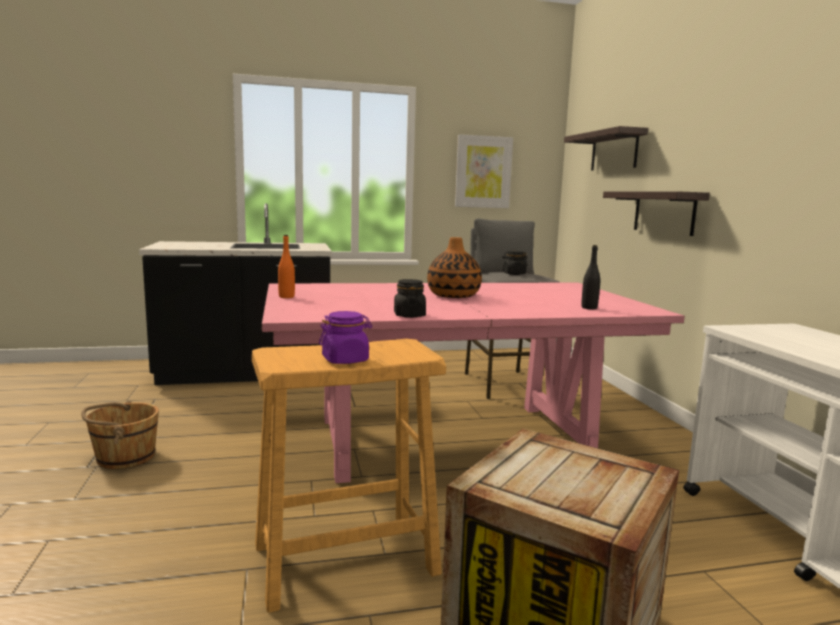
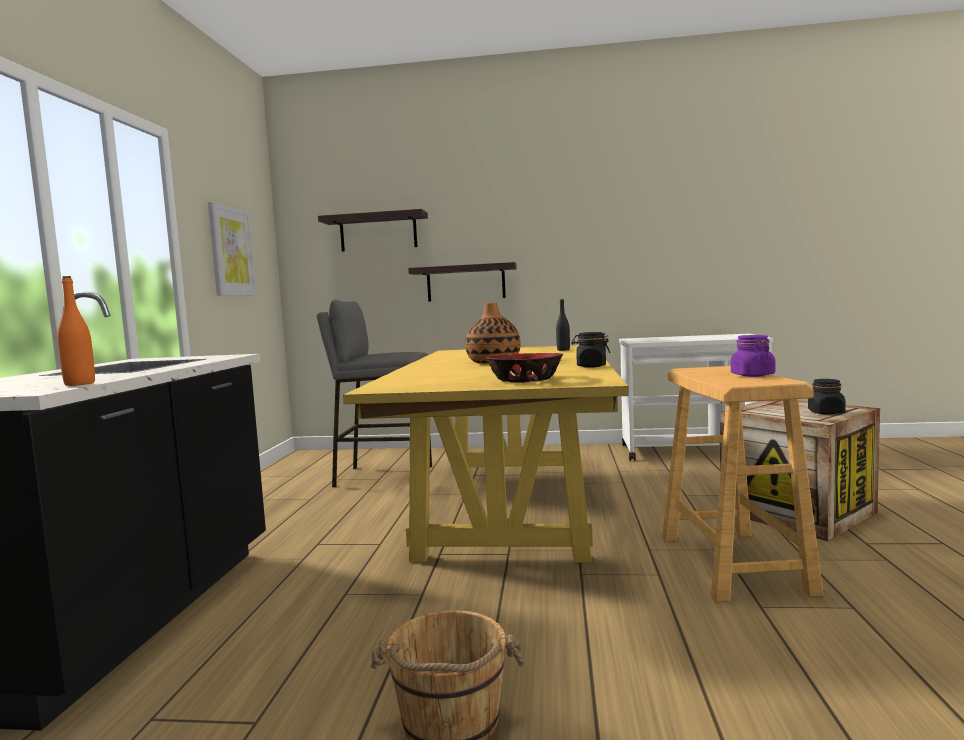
camera: 70 degrees left, 5 degrees down
(286, 297) = (469, 386): orange bottle -> orange bottle (79, 384)
(314, 304) = (525, 380): none -> bowl
(449, 439) = (509, 510): pink dining table -> yellow dining table
(514, 274) = (389, 353): black jar -> black jar (826, 413)

